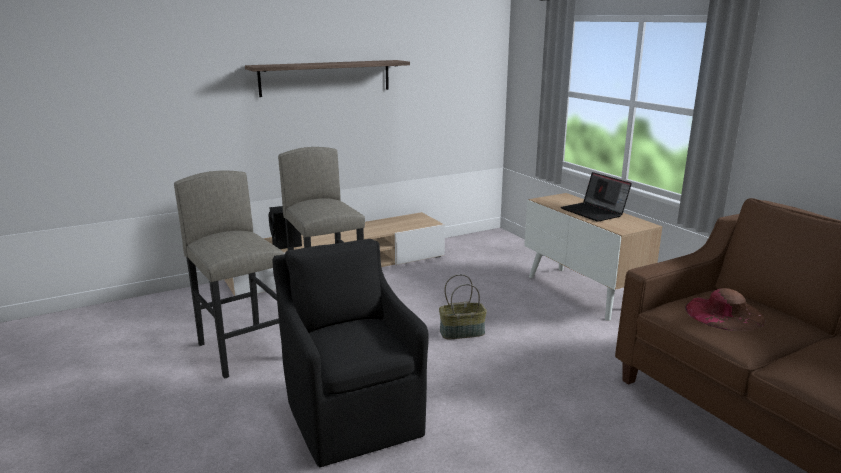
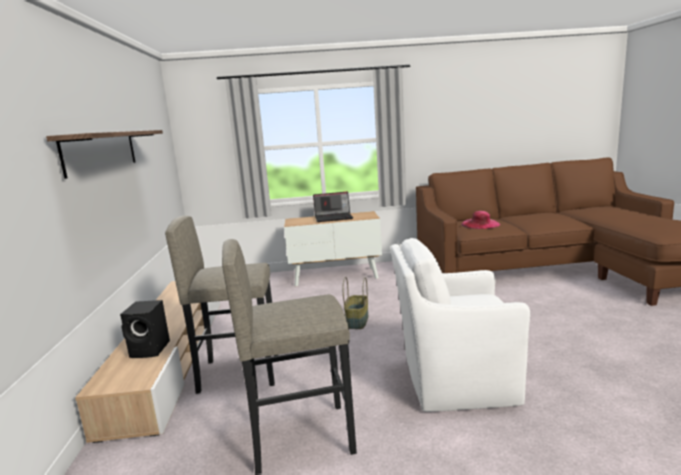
camera: 65 degrees left, 5 degrees down
(353, 415) = (454, 381): black armchair -> white armchair
(724, 314) = (480, 224): brown hat -> pink hat

